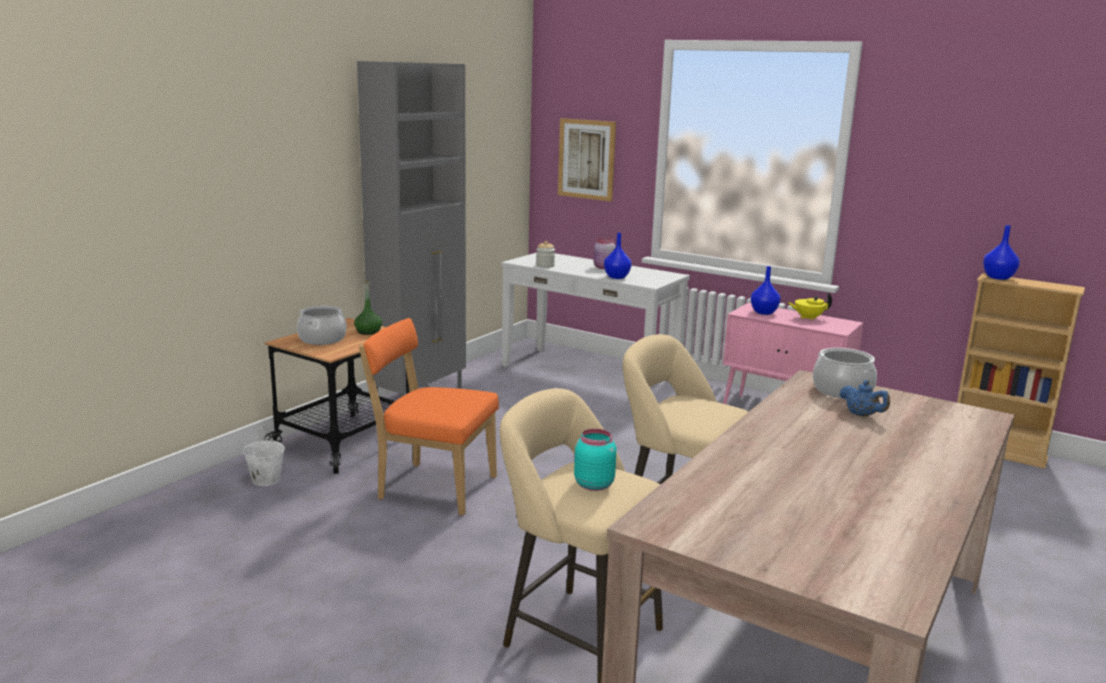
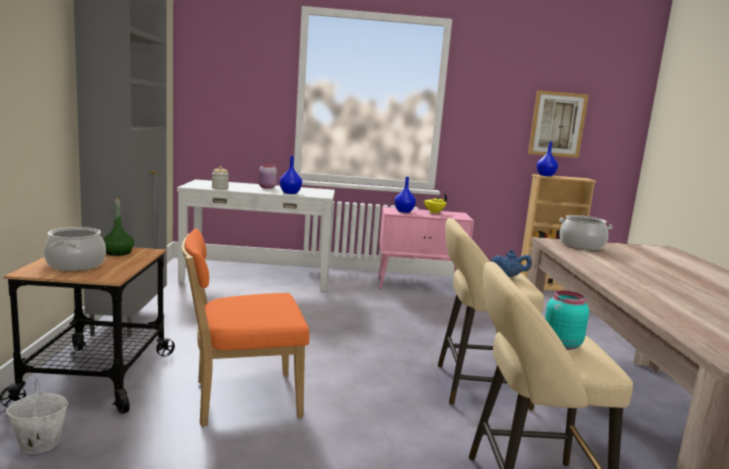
camera: 35 degrees left, 5 degrees down
(586, 159) = (231, 101): picture -> picture (557, 124)
(862, 415) = (625, 258): blue teapot -> blue teapot (509, 276)

